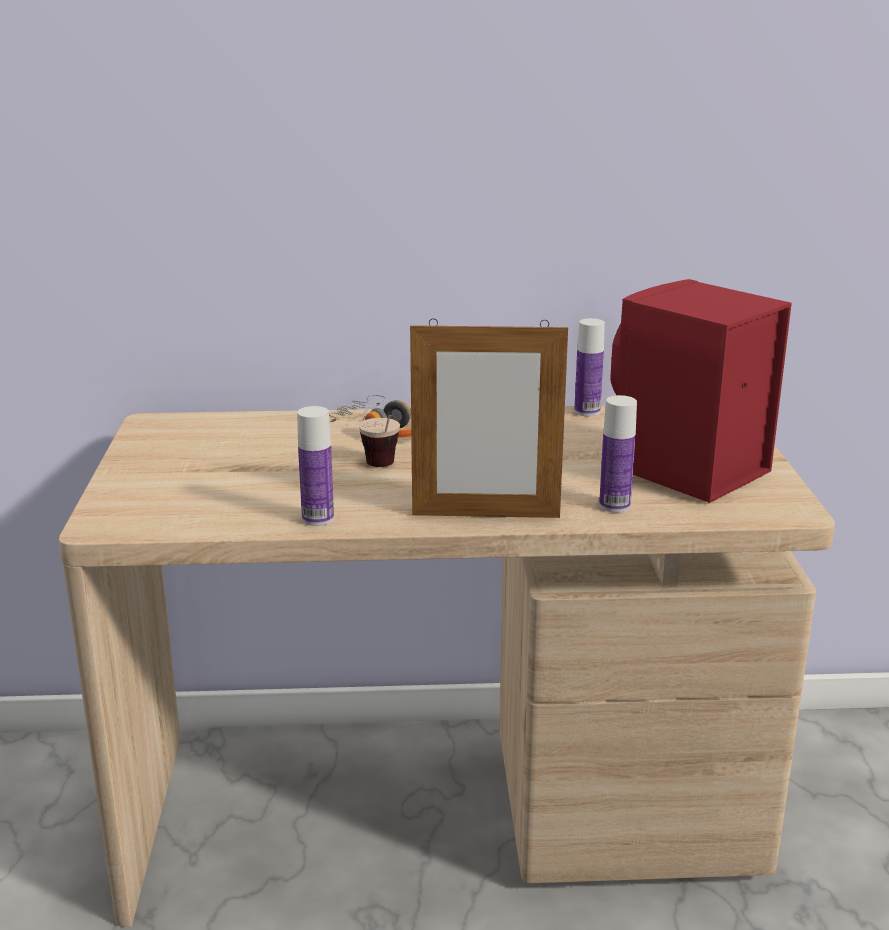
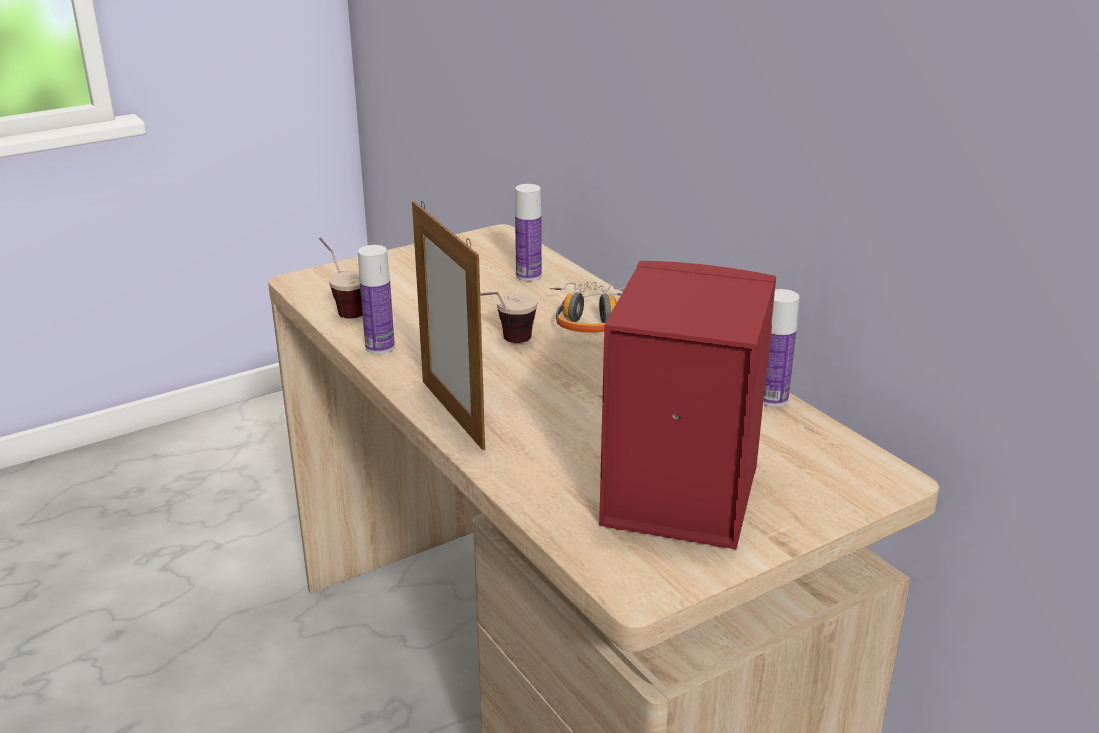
camera: 60 degrees right, 5 degrees up
(204, 518) = (343, 308): none -> cup
(614, 506) = (539, 472): bottle -> bottle (528, 276)

